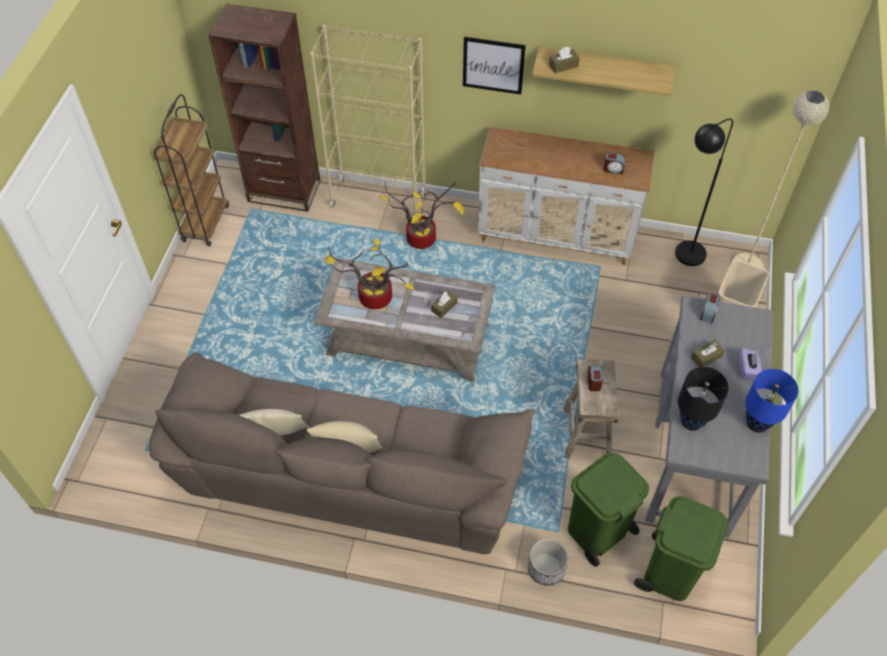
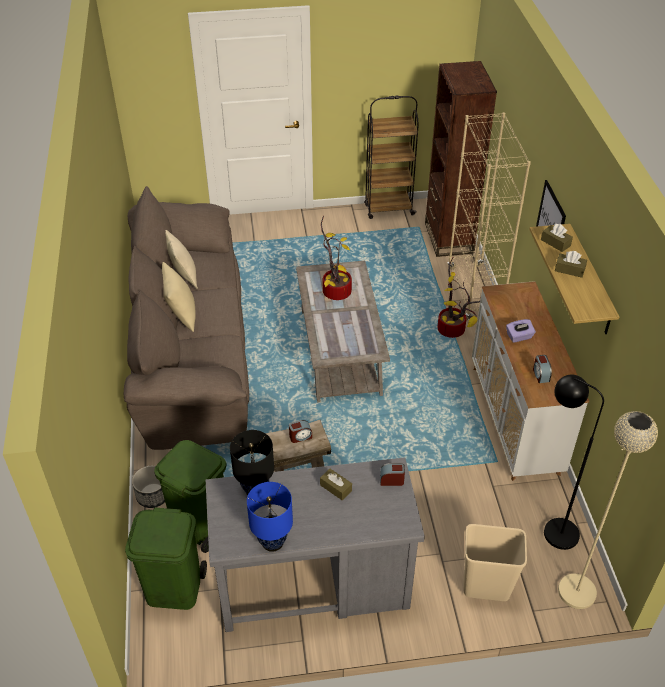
camera: 70 degrees right, 10 degrees down
(444, 307) = (348, 333): brown tissue box -> brown tissue box (569, 270)
(747, 369) = (335, 524): purple tissue box -> purple tissue box (519, 337)

